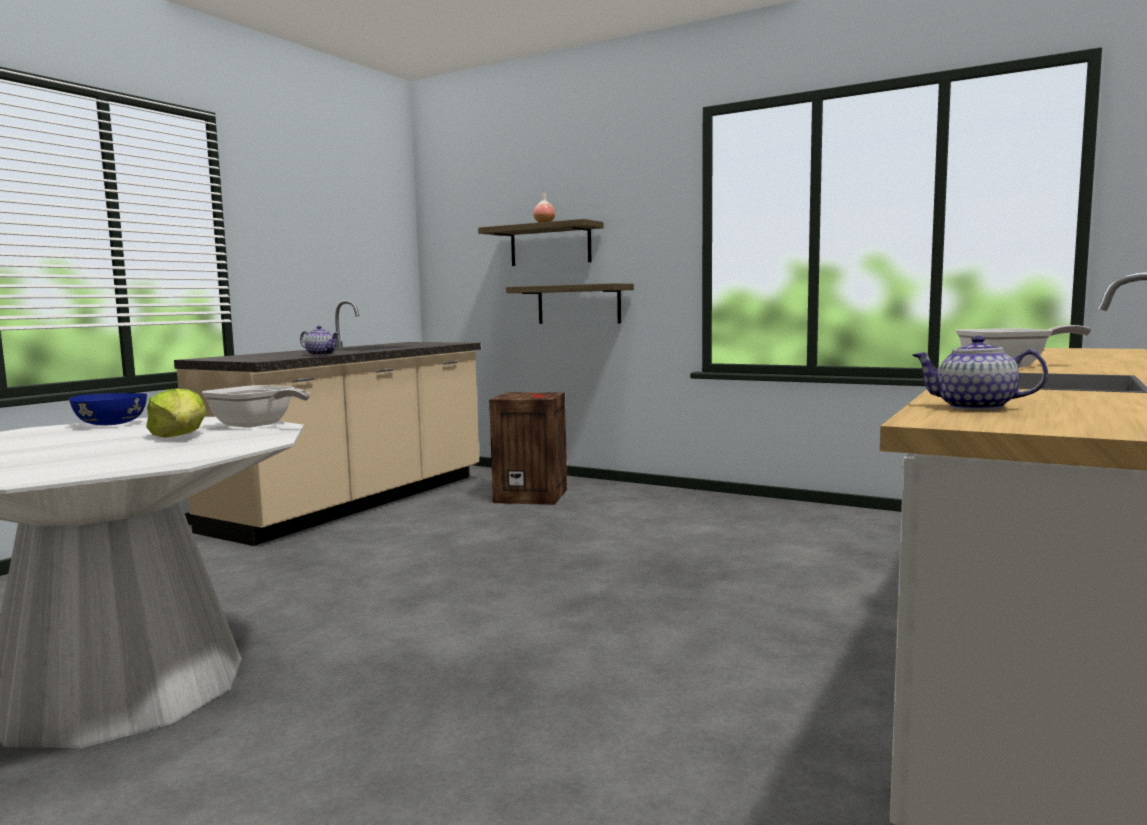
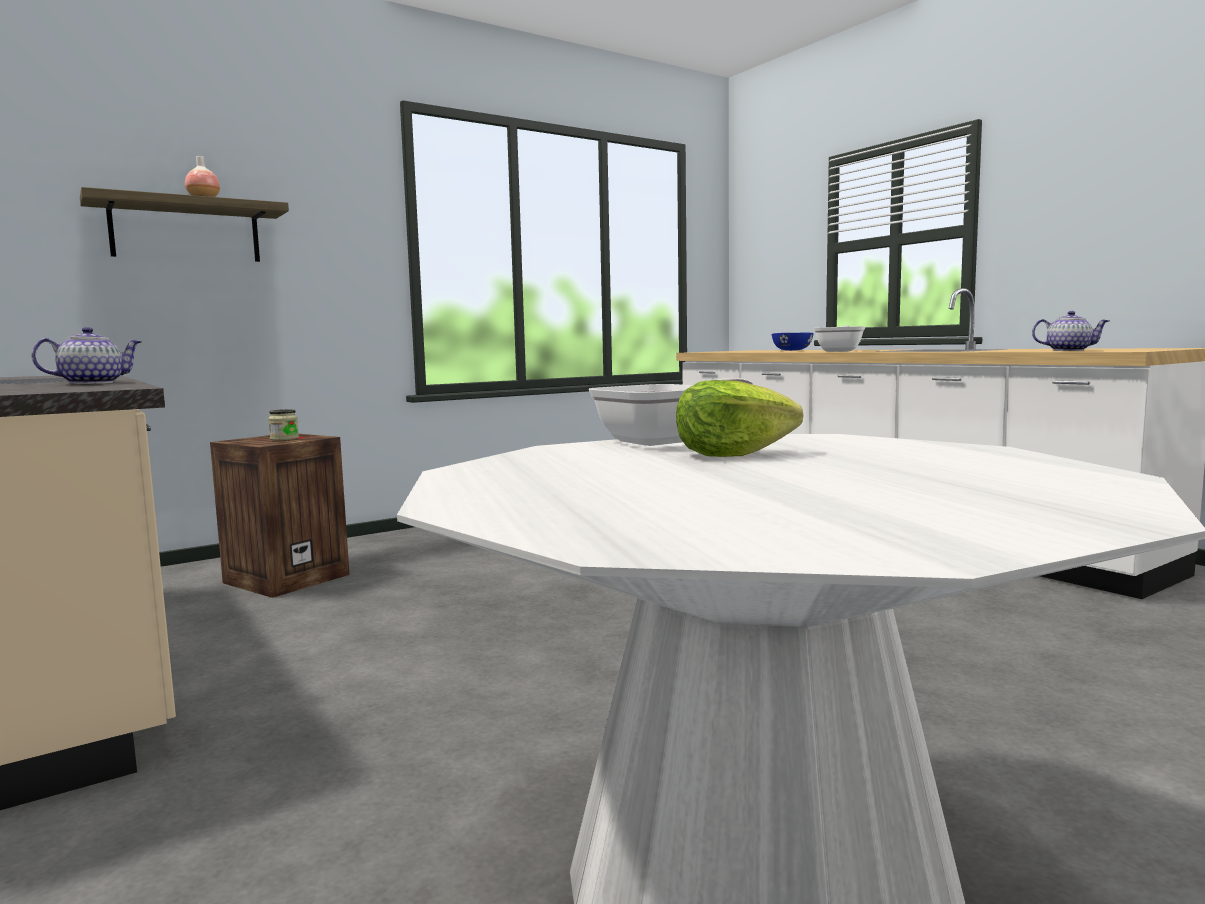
camera: 65 degrees left, 0 degrees up
(110, 424) = (495, 479): blue bowl -> blue bowl (792, 350)
(529, 396) = (284, 439): none -> jar
(578, 304) = (242, 318): shelf -> none
(974, 407) = (1069, 350): teapot -> teapot turned 120 degrees counterclockwise

